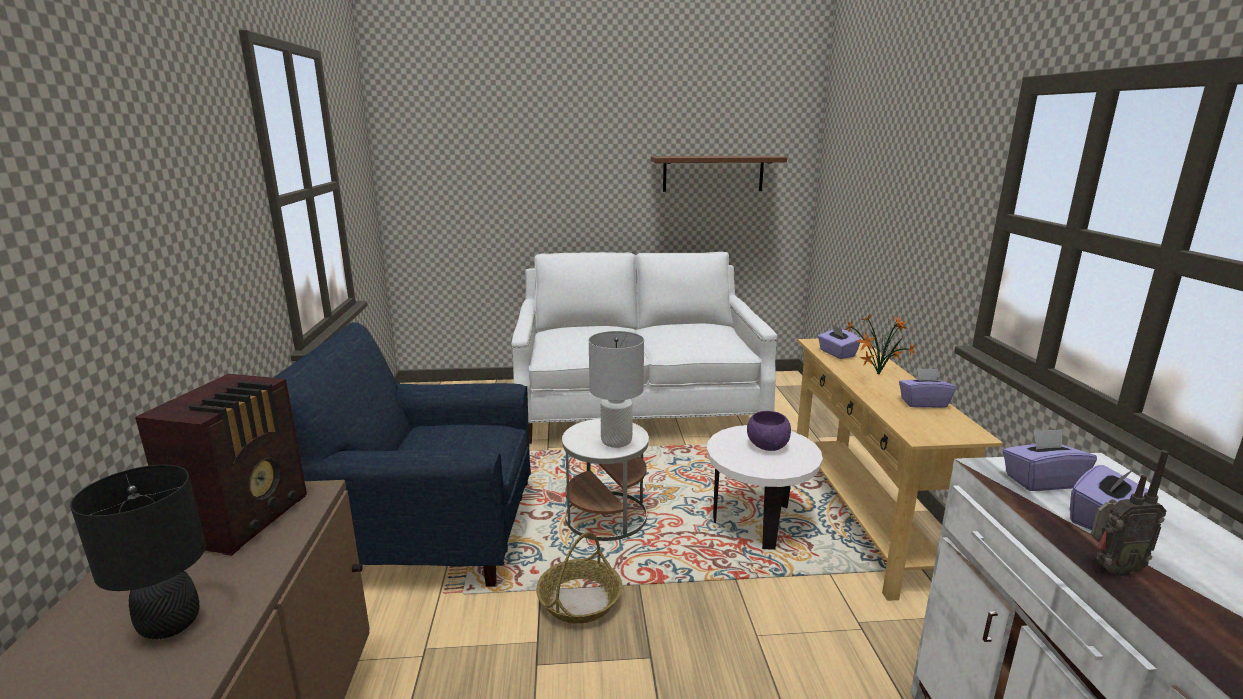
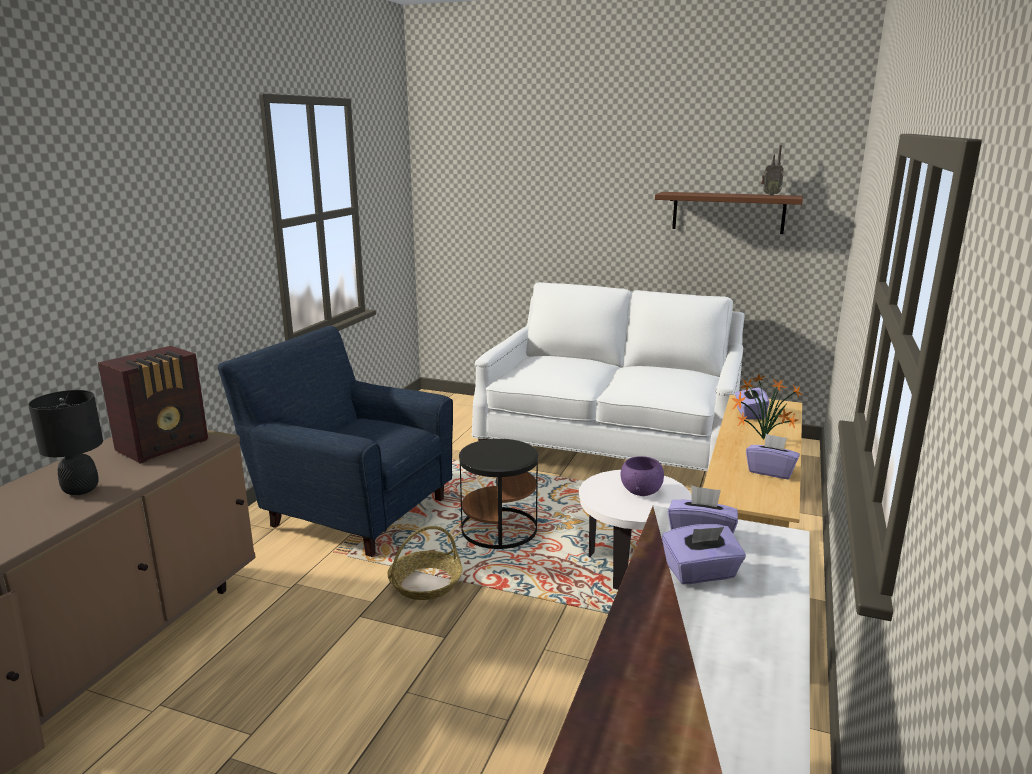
camera: 25 degrees right, 0 degrees up
(606, 517) = (499, 529): white side table -> black side table
(617, 443) = (501, 460): grey table lamp -> none
(1111, 569) = (640, 600): radio -> radio (770, 195)

